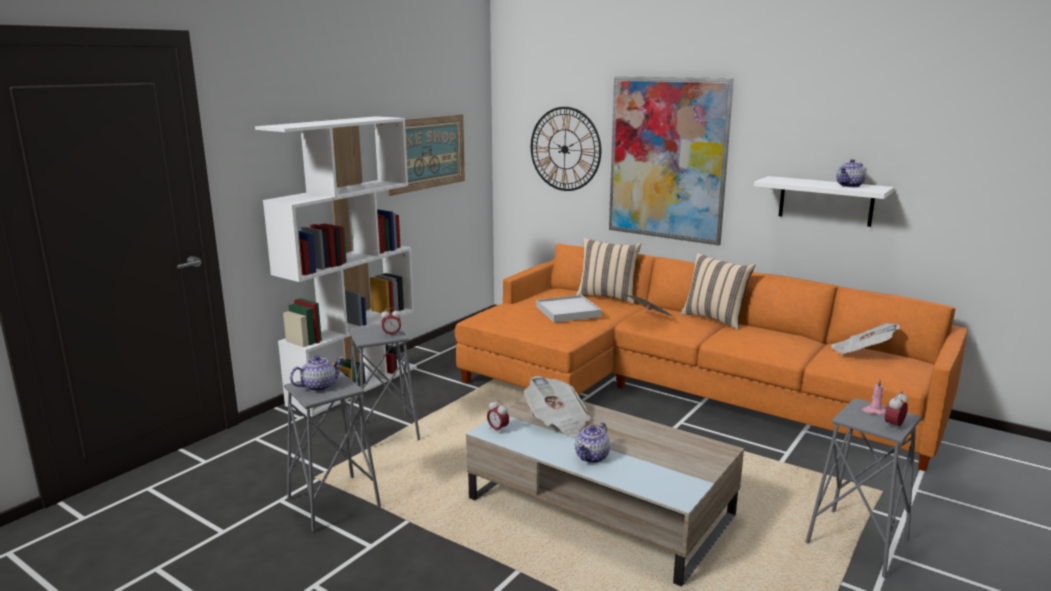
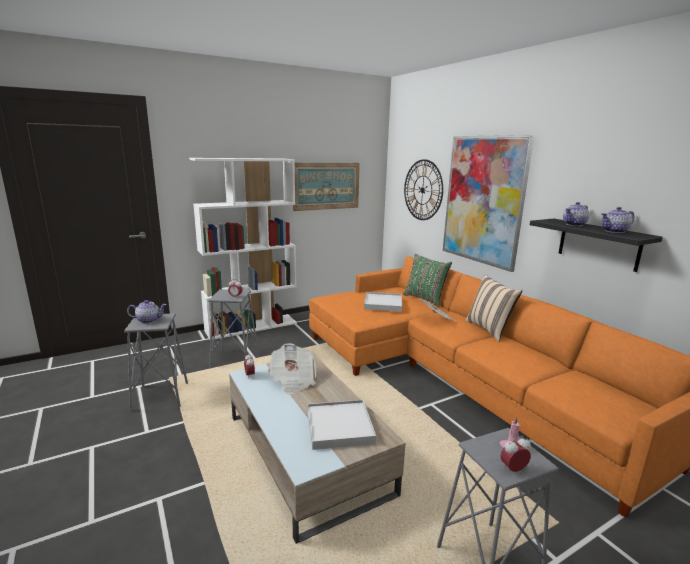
camera: 25 degrees right, 0 degrees up
(592, 457) = (283, 414): teapot -> teapot (574, 224)
(607, 297) = (425, 298): beige pillow -> green pillow
(666, 452) = (339, 426): none -> white tray
(825, 201) = (598, 244): white shelf -> black shelf
(861, 353) = (593, 386): newspaper -> none

